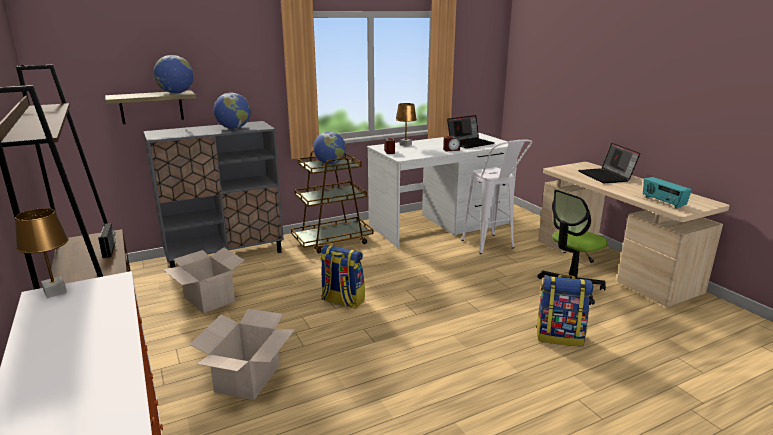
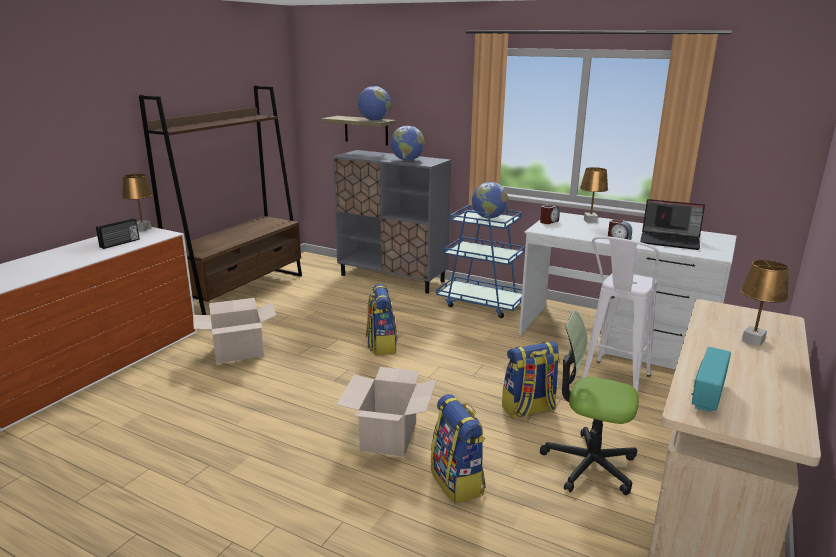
camera: 55 degrees right, 0 degrees up
(110, 249) = (264, 230): radio -> radio (120, 243)
(210, 299) = (322, 300): cardboard box -> cardboard box (389, 436)
(332, 241) = (482, 303): brown cart -> blue cart
(496, 282) = (528, 410): none -> backpack
(606, 176) = (753, 341): laptop -> brown table lamp

